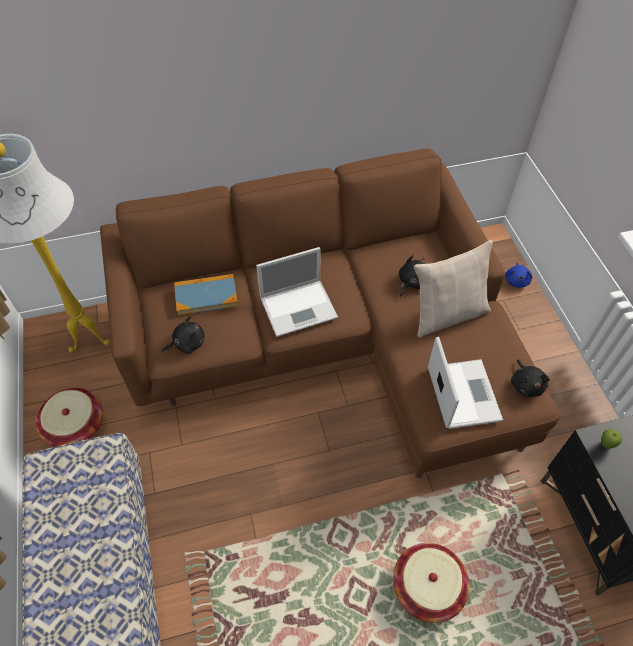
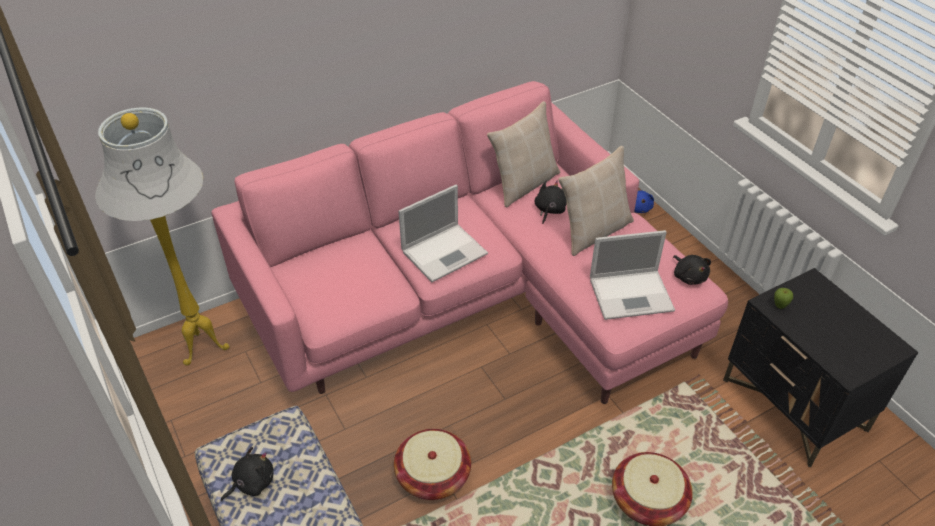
camera: 15 degrees left, 10 degrees down
(76, 426) = (217, 437): basket -> basket (433, 476)
(187, 343) = (339, 307): black plush toy -> black plush toy (252, 482)
(206, 296) = (344, 260): book -> none
(331, 344) = (472, 300): brown sofa -> pink sofa
(397, 249) = (524, 184): none -> beige pillow
(462, 392) = (632, 294): laptop -> laptop turned 105 degrees clockwise

